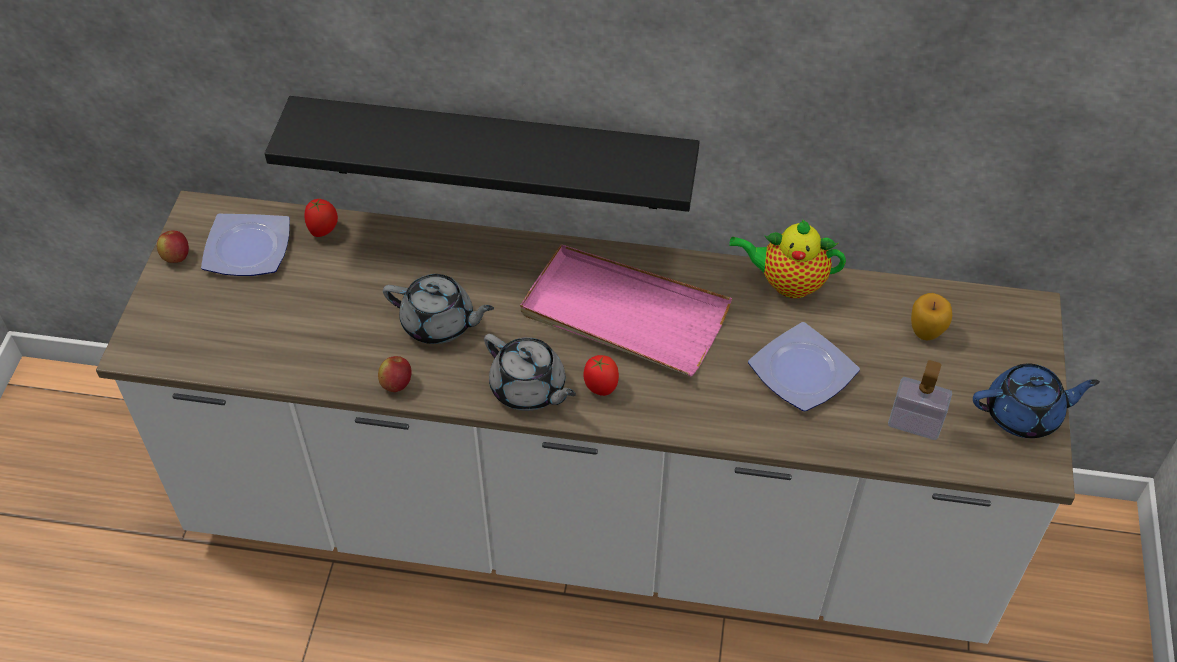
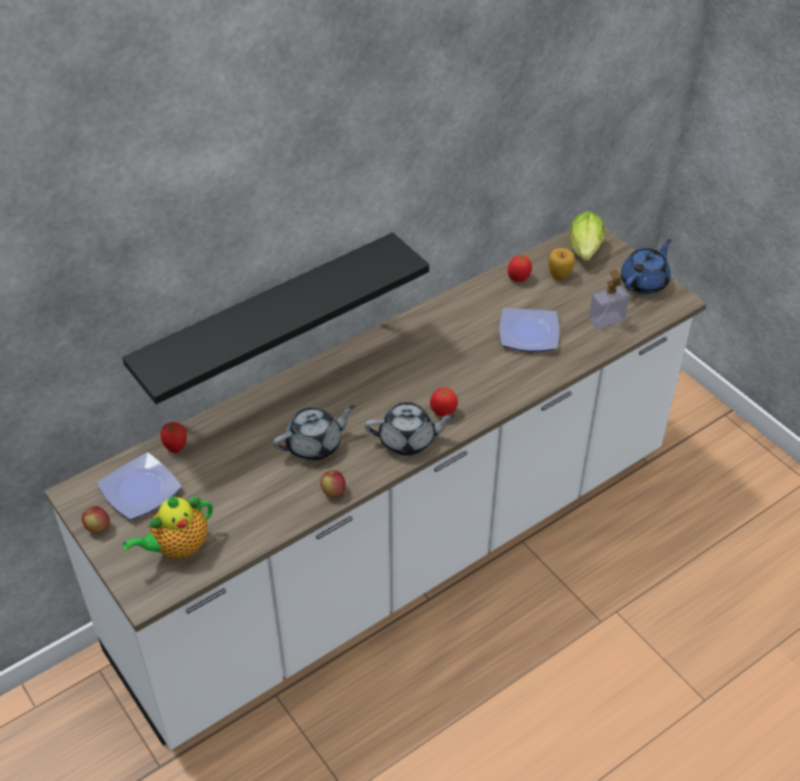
camera: 45 degrees left, 5 degrees down
(623, 314) = (408, 369): pink tray -> none
(787, 283) = (468, 297): teapot -> teapot (178, 547)
(873, 302) = (519, 278): none -> tomato
(993, 326) = (585, 252): none -> lettuce

